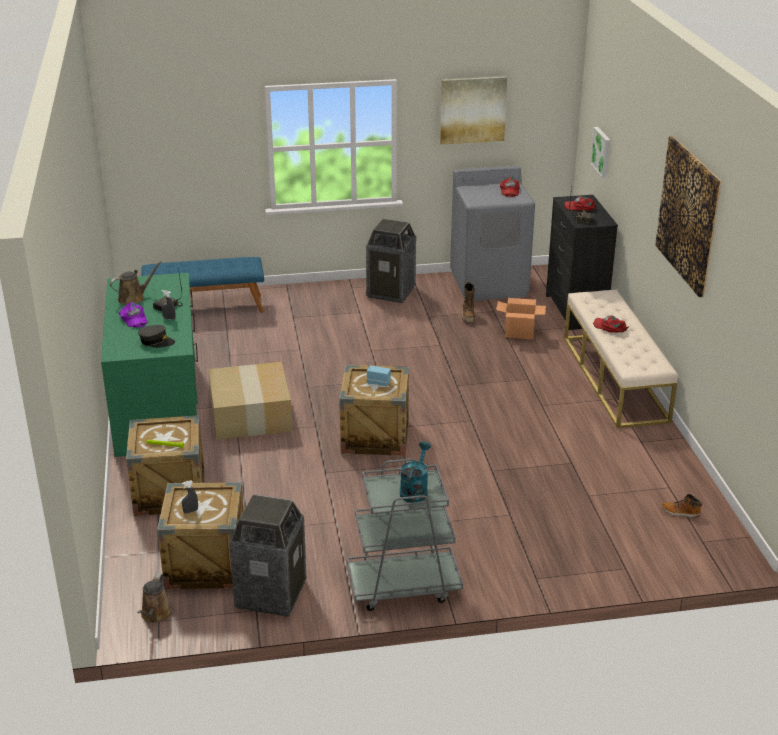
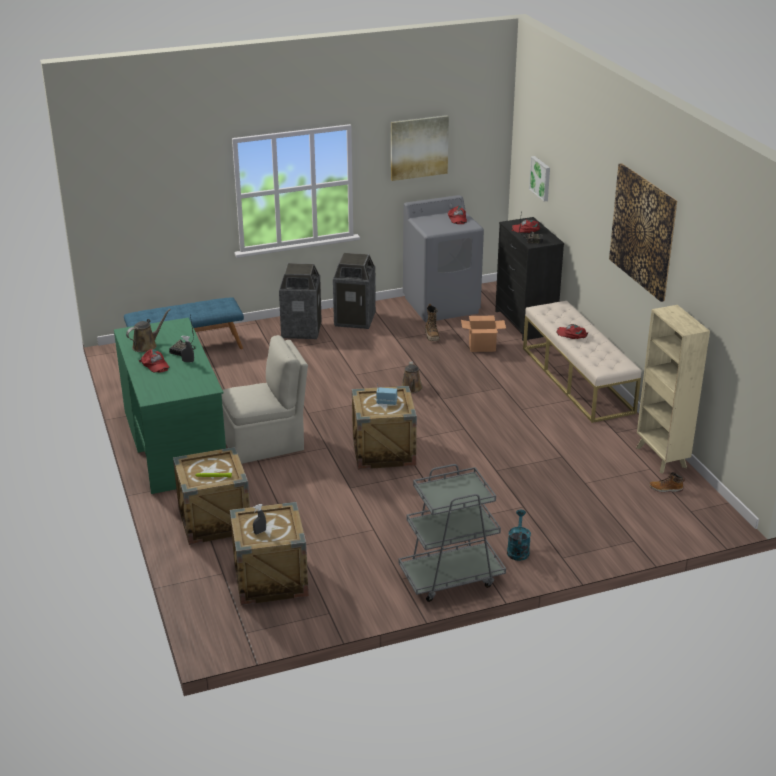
camera: 10 degrees left, 0 degrees up
(133, 319) = (155, 365): purple cap -> red cap
(156, 342) = (185, 383): grey cap -> none
(156, 614) = (241, 628): brown watering can -> brown watering can (412, 389)
(252, 415) = (265, 443): cardboard box -> beige chair
(271, 594) = (337, 597): trash can -> trash can (301, 330)
(415, 490) = (462, 490): turquoise watering can -> turquoise watering can (518, 549)
(685, 476) = (661, 458): none -> beige bookcase

